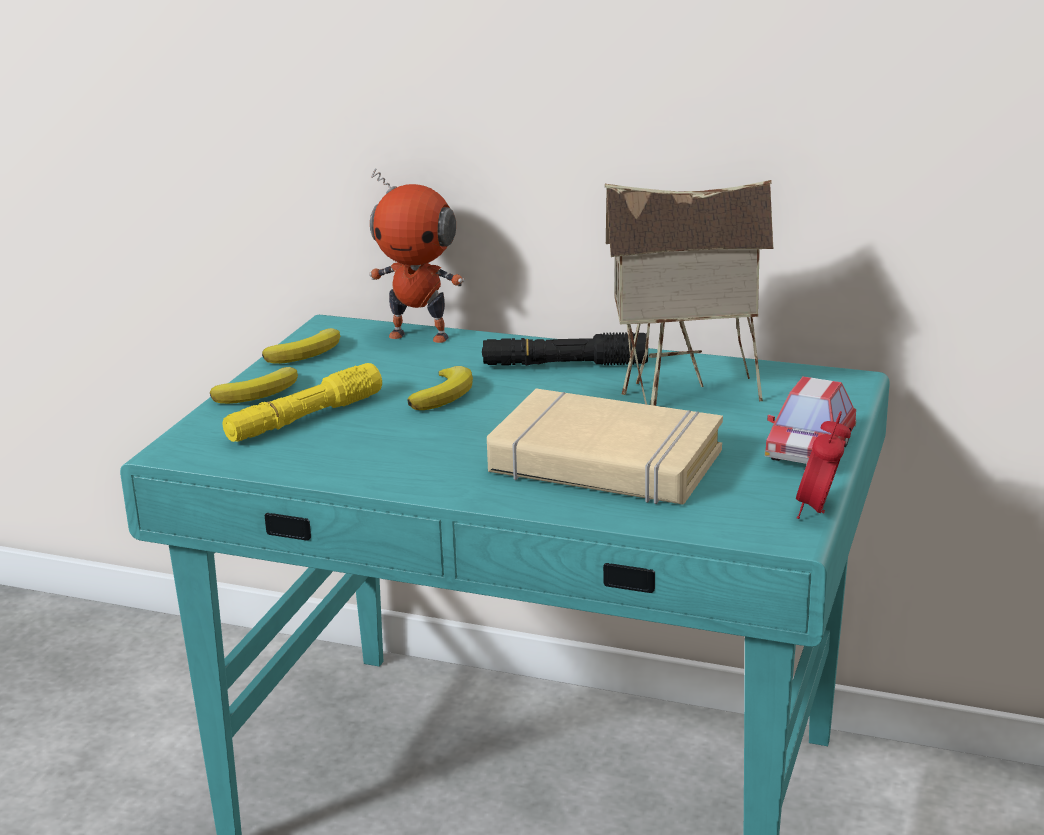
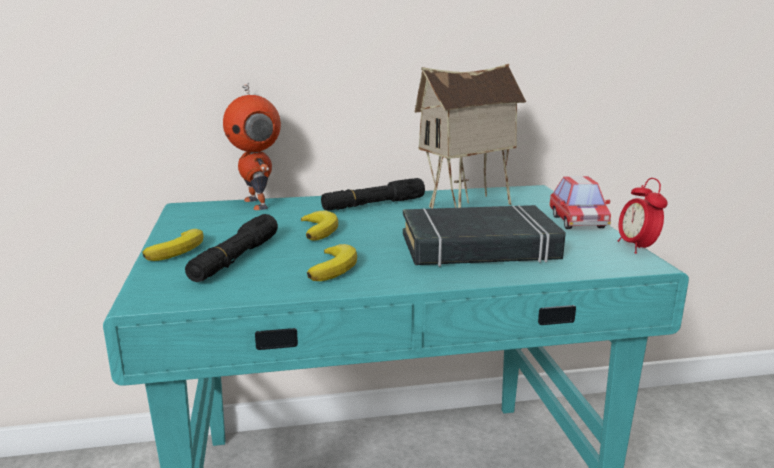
camera: 30 degrees left, 5 degrees down
(304, 418) = (235, 259): yellow flashlight -> black flashlight
(307, 352) = (188, 222): banana -> banana (334, 267)
(420, 335) = (258, 204): toy robot -> toy robot turned 75 degrees clockwise
(604, 463) = (479, 247): beige book -> black book

